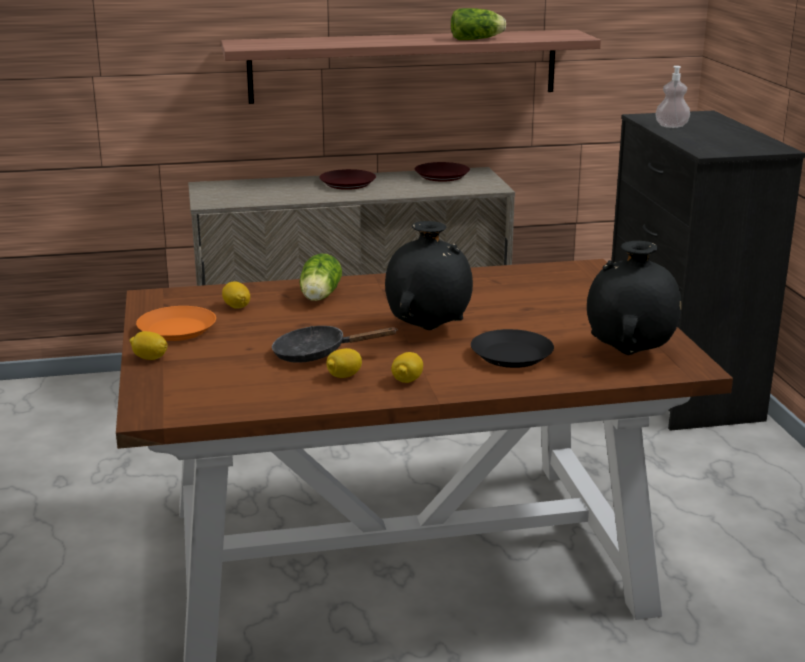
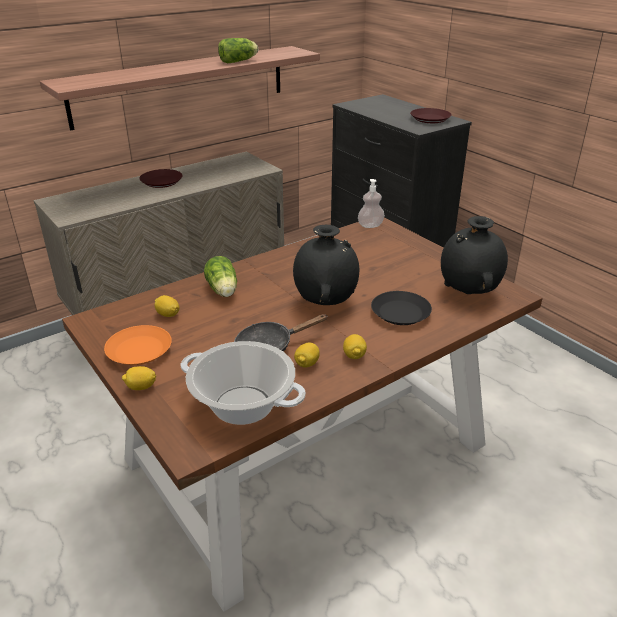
camera: 25 degrees left, 10 degrees up
(238, 393) = (243, 405): none -> cooking pot
(441, 176) = (222, 164): brown plate -> brown plate (429, 119)
(671, 126) = (373, 110): soap dispenser -> soap dispenser (370, 225)

